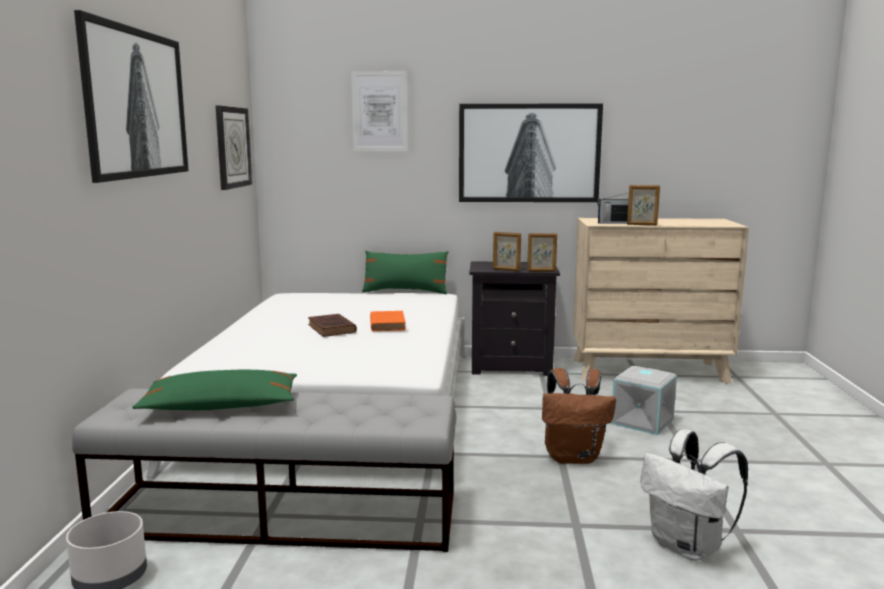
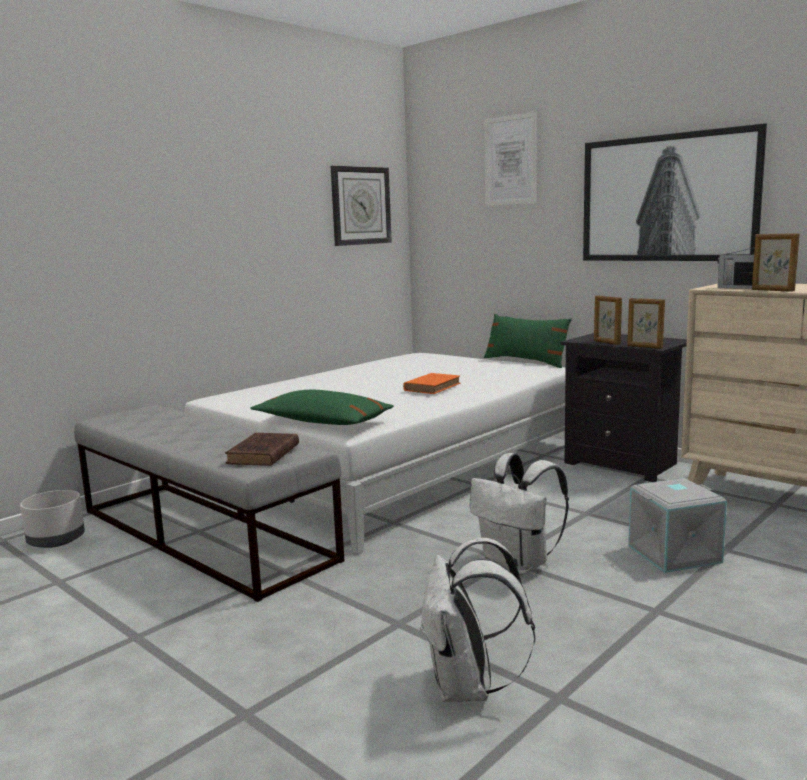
camera: 40 degrees right, 0 degrees up
(135, 103) = (192, 166): picture -> none
(221, 406) = (168, 426): green pillow -> green pillow (322, 422)
(332, 329) = (376, 384): brown book -> brown book (262, 455)
(573, 457) = (518, 565): brown backpack -> white backpack

